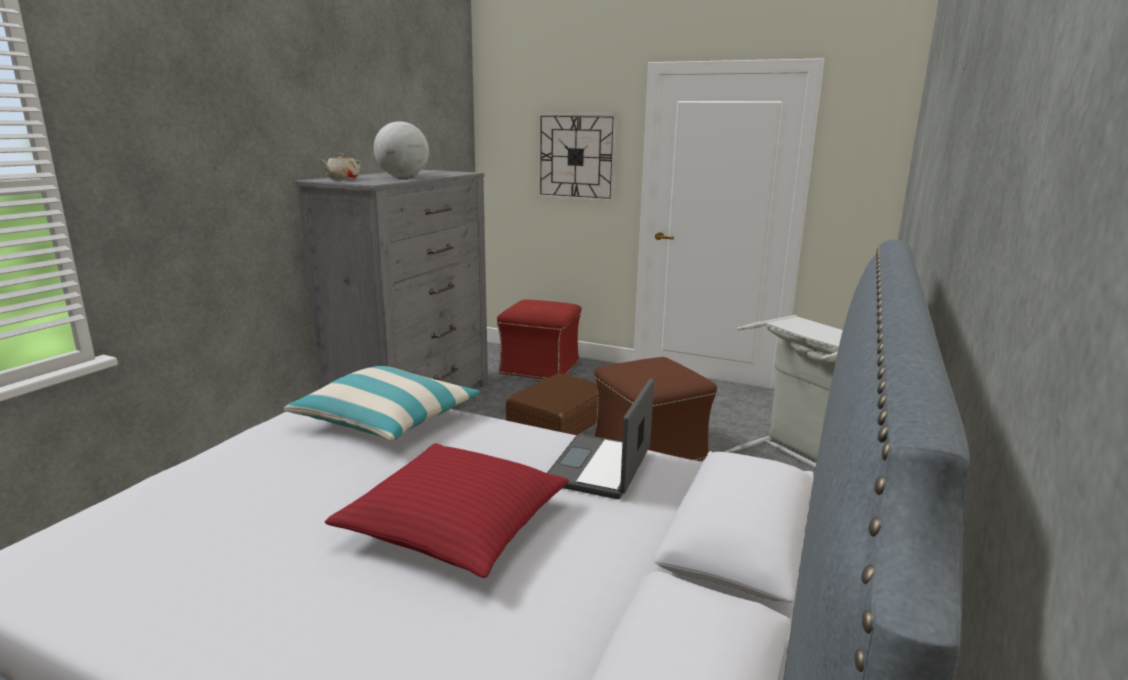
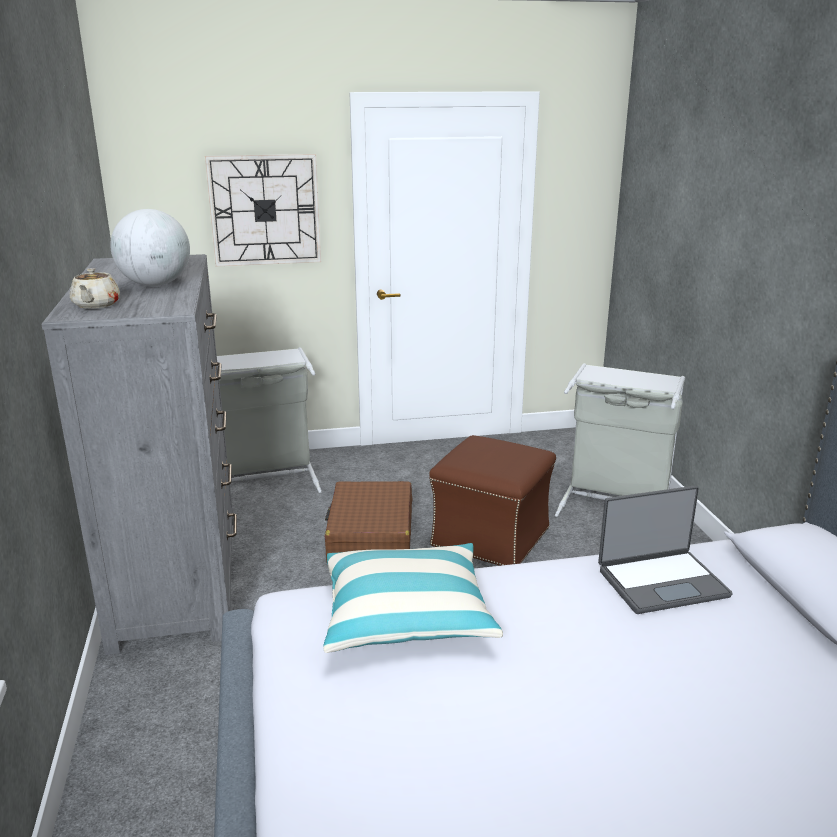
camera: 35 degrees left, 5 degrees up
(456, 524) = (656, 692): red pillow -> none
(540, 367) = (267, 478): red ottoman -> grey laundry basket
(601, 468) = (661, 582): laptop -> laptop turned 90 degrees counterclockwise

